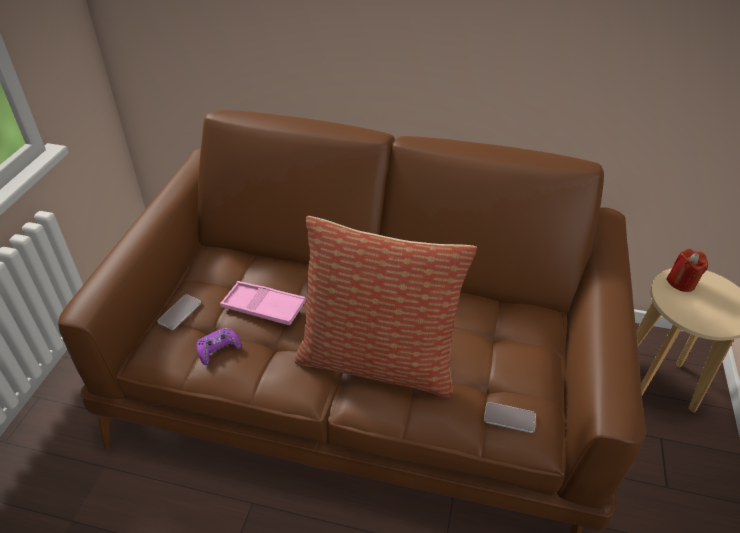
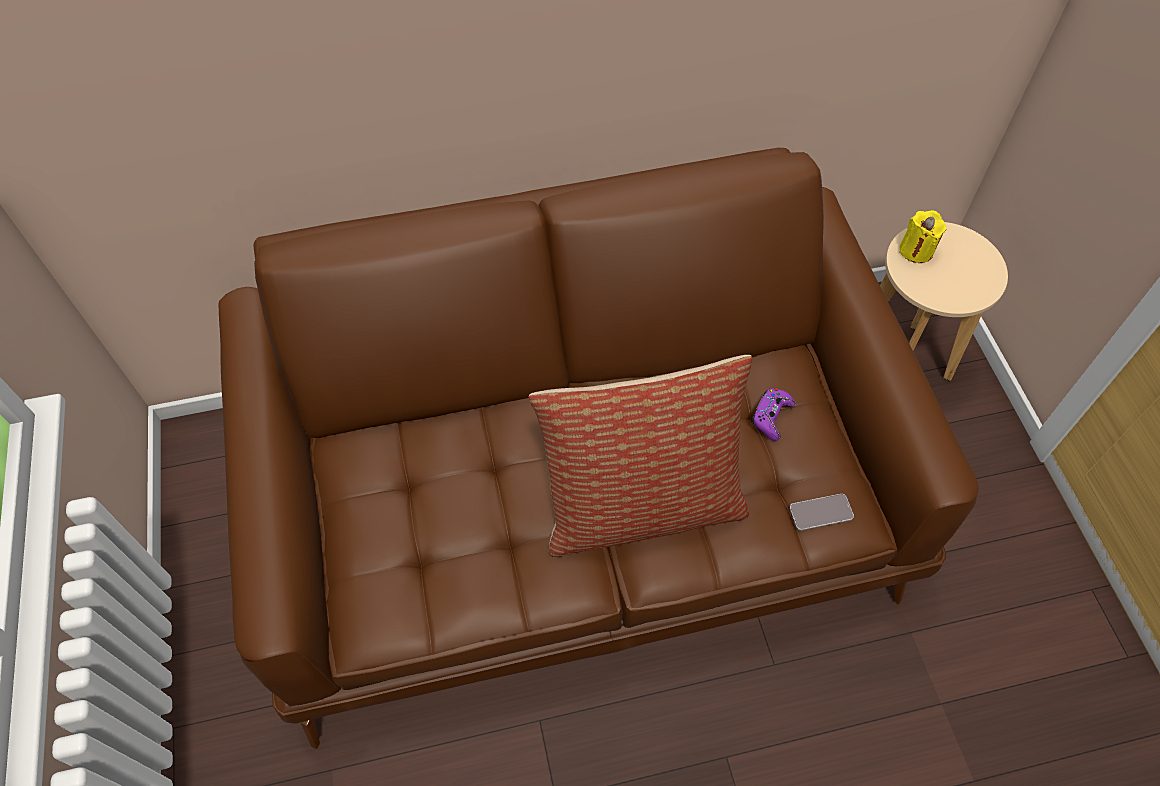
camera: 25 degrees left, 15 degrees up
(180, 312) = (362, 555): phone -> none
(218, 349) = (446, 582): purple game controller -> purple game controller (771, 416)
(263, 307) = (464, 498): pink tray -> none
(681, 282) = (916, 250): red candle -> yellow candle

